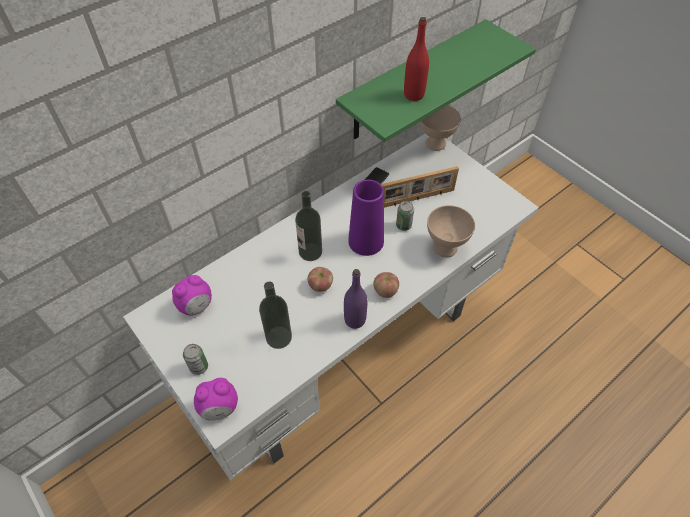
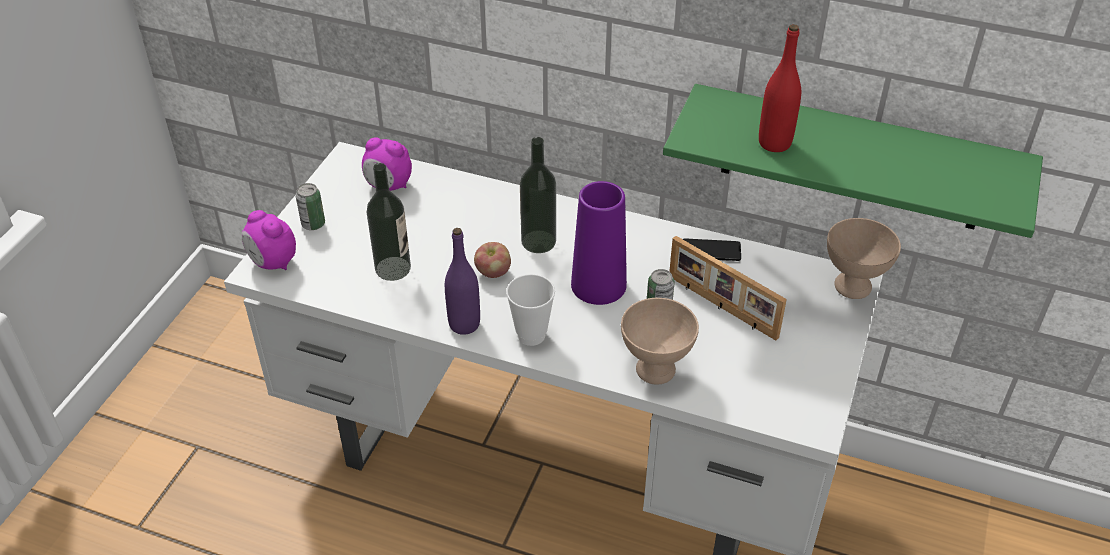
camera: 60 degrees right, 10 degrees down
(385, 291) = (531, 335): apple -> cup

